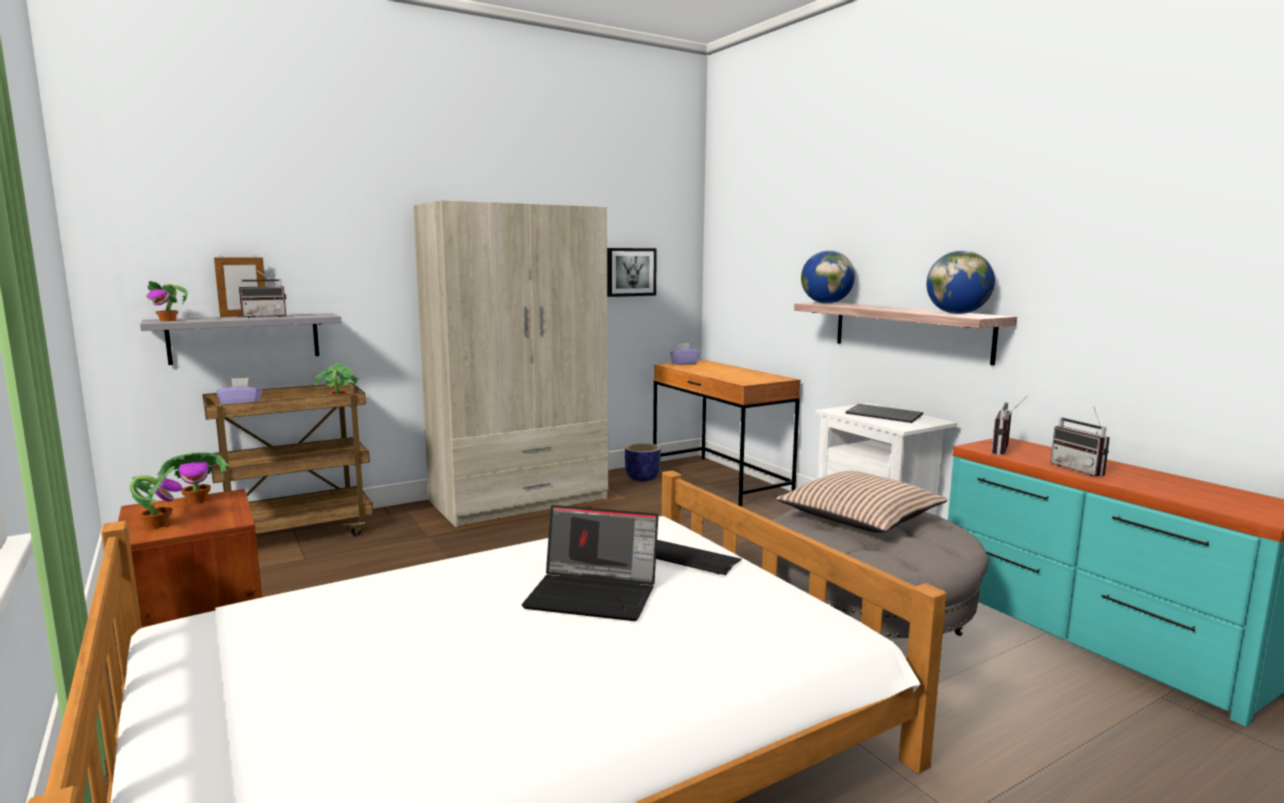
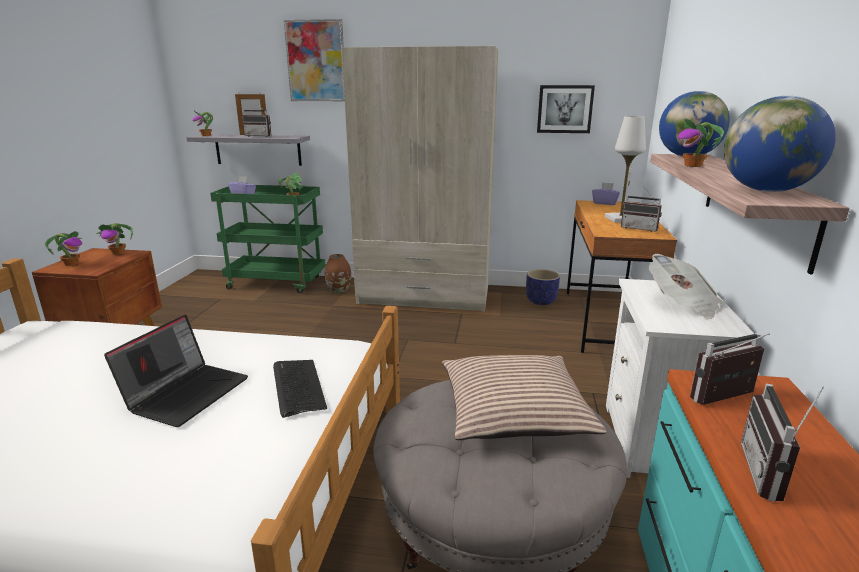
camera: 40 degrees right, 10 degrees up
(297, 534) = (277, 283): brown cart -> green cart
(343, 215) = (316, 61): none -> picture
(406, 520) = (339, 290): none -> brown vase
(594, 594) = (187, 393): laptop -> laptop turned 120 degrees counterclockwise
(728, 372) = (620, 219): none -> white table lamp
(758, 376) = (640, 228): none -> radio
(859, 307) = (693, 166): none -> potted plant
(885, 415) = (682, 304): keyboard -> newspaper

